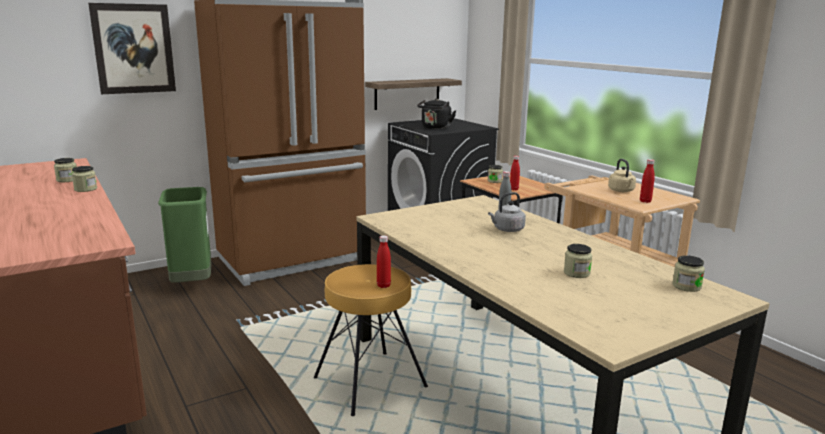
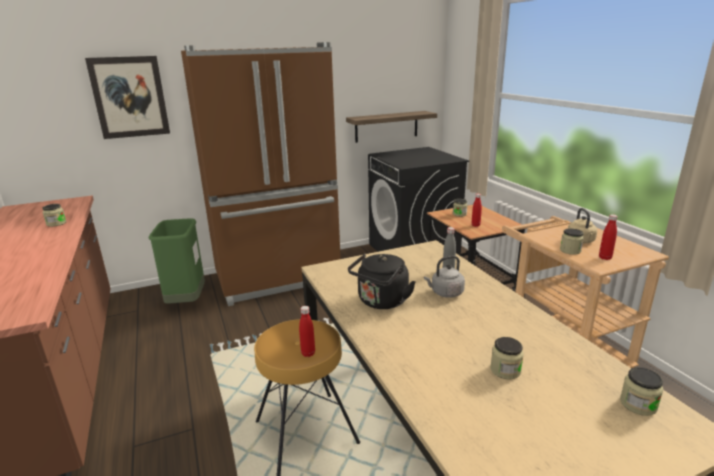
camera: 10 degrees right, 5 degrees up
(85, 189) = (62, 236): jar -> jar (570, 250)
(435, 128) = (408, 160): black kettle -> black kettle (381, 302)

